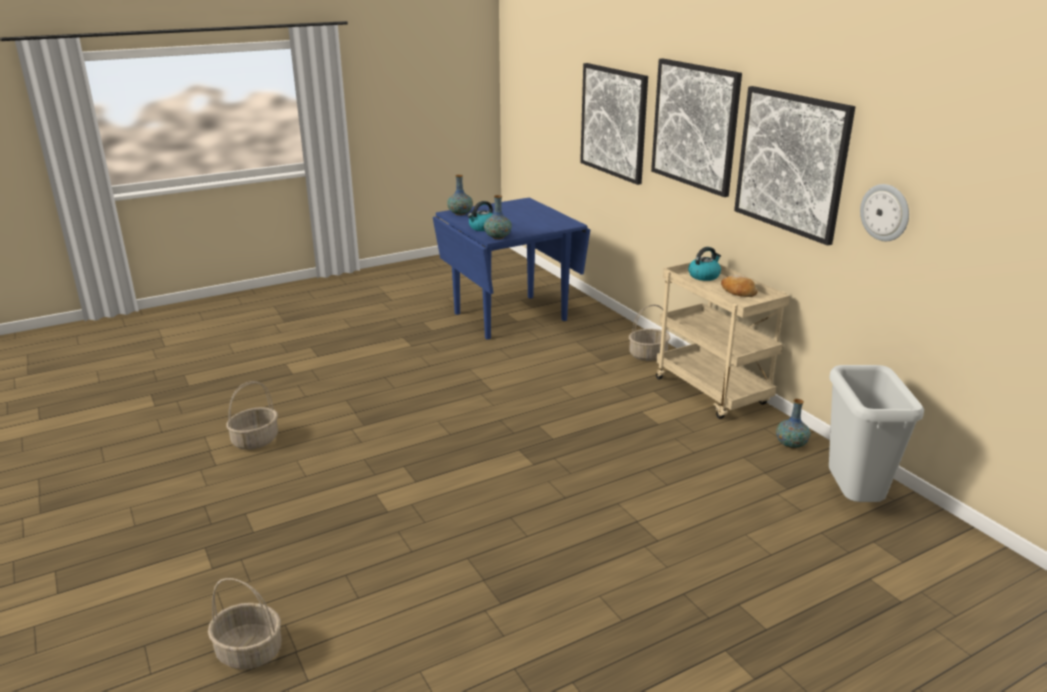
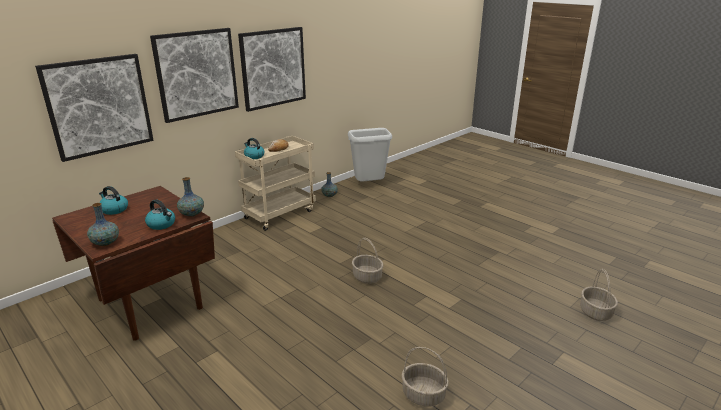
camera: 105 degrees left, 0 degrees up
(510, 317) = (151, 303): blue dining table -> brown dining table
(530, 212) = (114, 210): none -> kettle
(647, 355) = (230, 235): basket -> basket (367, 277)
(885, 212) = (323, 70): wall clock -> none

